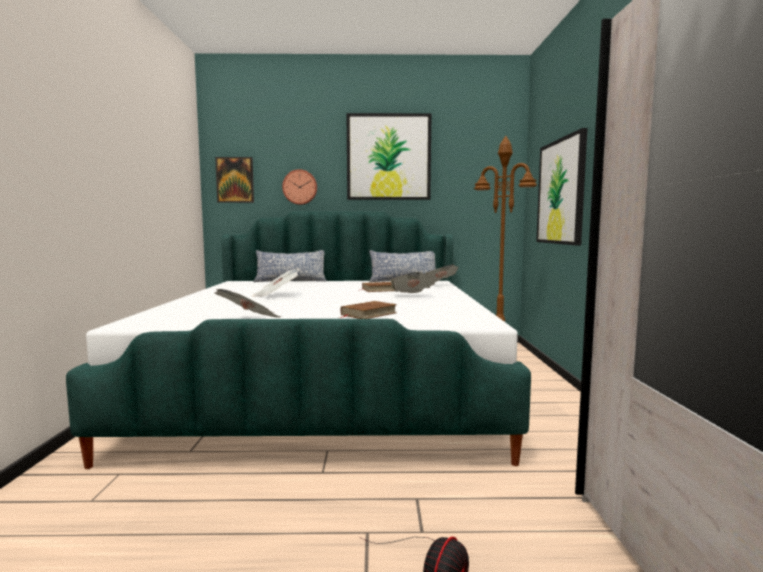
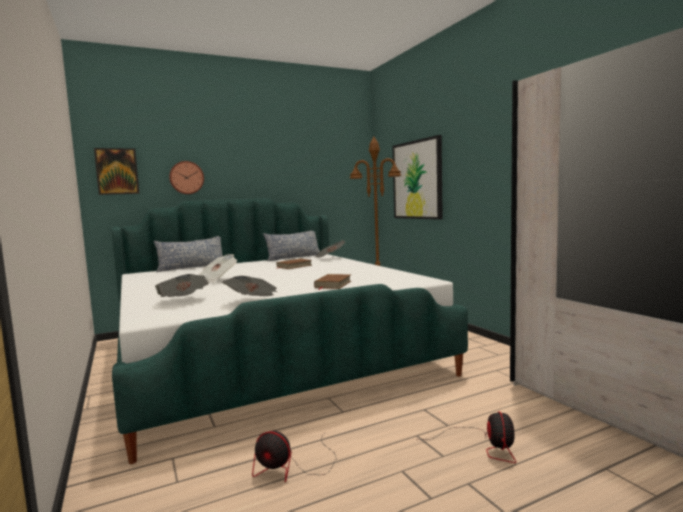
camera: 25 degrees left, 0 degrees up
(194, 524) = (292, 467): none -> fan
(388, 157) = (267, 150): picture -> none
(412, 296) = (331, 268): newspaper -> newspaper (183, 300)

